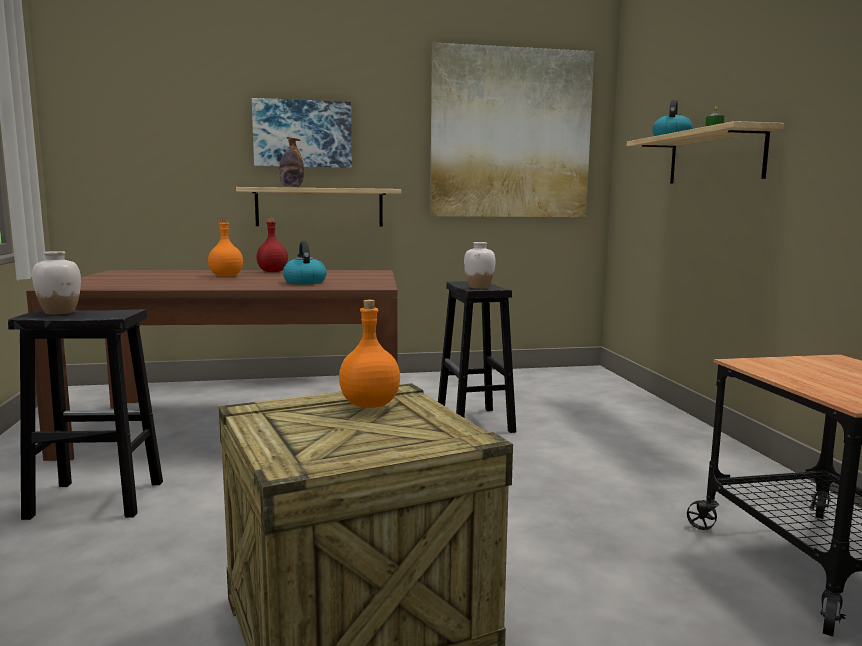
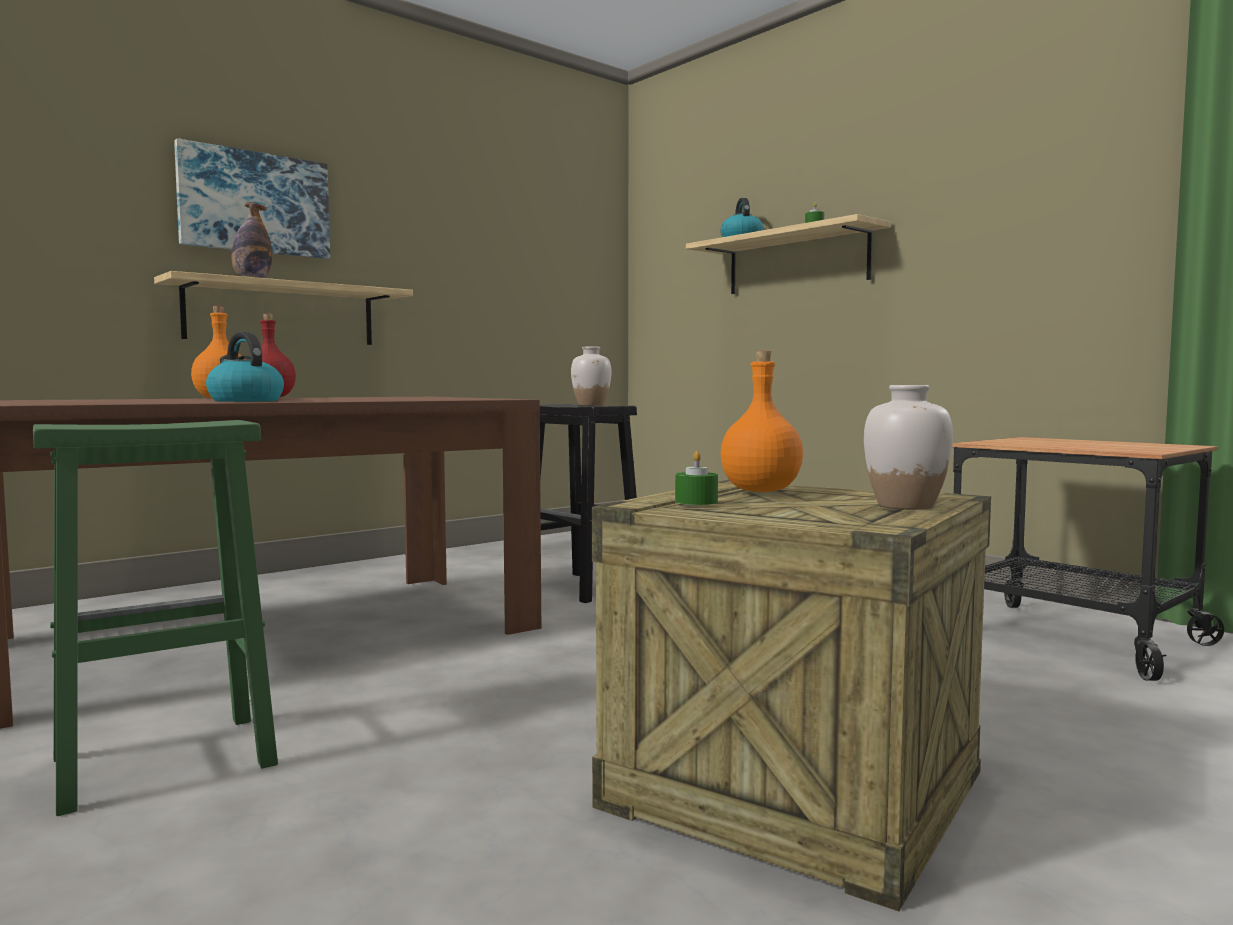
camera: 30 degrees left, 5 degrees down
(60, 312) = (98, 423): white vase -> white vase (905, 506)
(94, 500) = (160, 762): black stool -> green stool
(286, 412) = (696, 501): none -> green candle
(304, 282) = (380, 399): kettle -> kettle (244, 401)
(510, 134) = (523, 232): picture -> none

